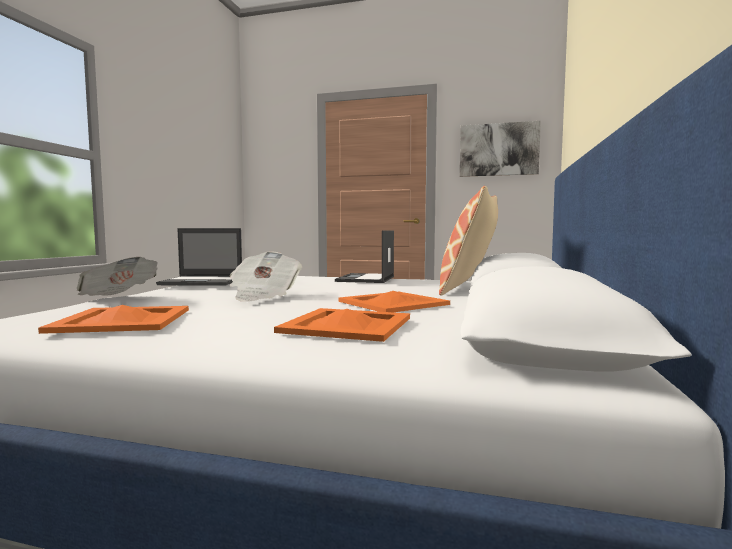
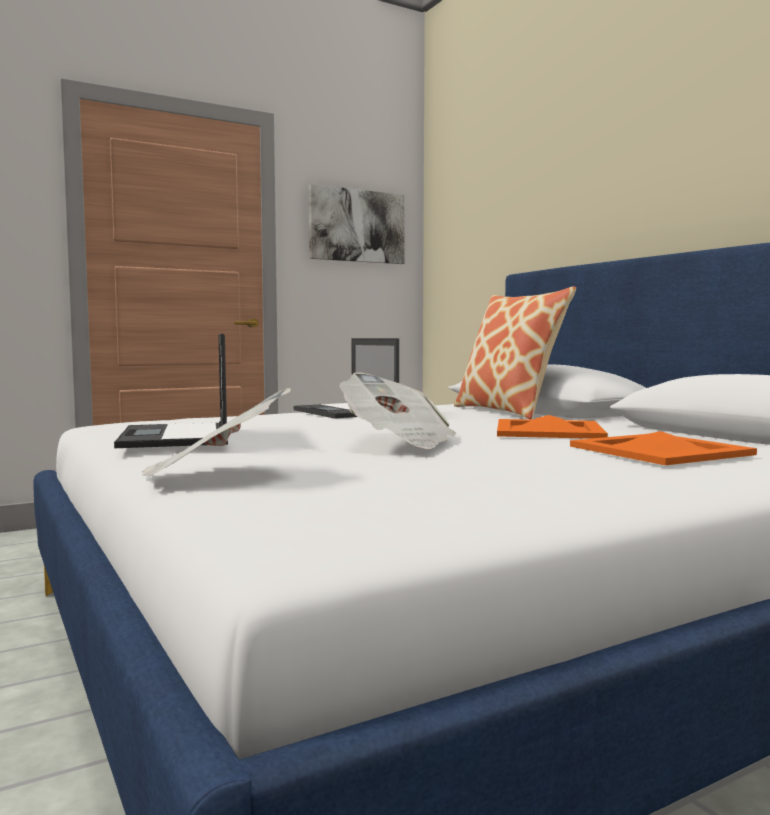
camera: 45 degrees left, 0 degrees up
(123, 320) = (469, 487): orange tray -> none
(203, 282) = (176, 437): laptop -> laptop turned 120 degrees clockwise

